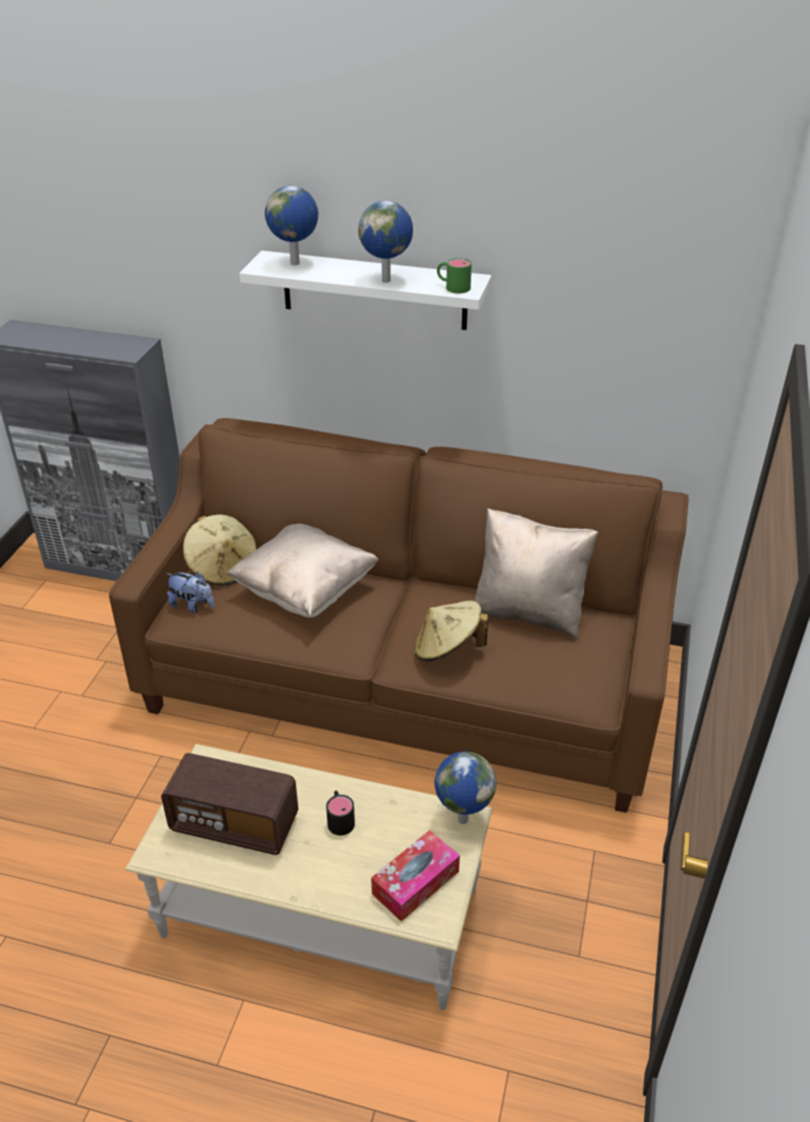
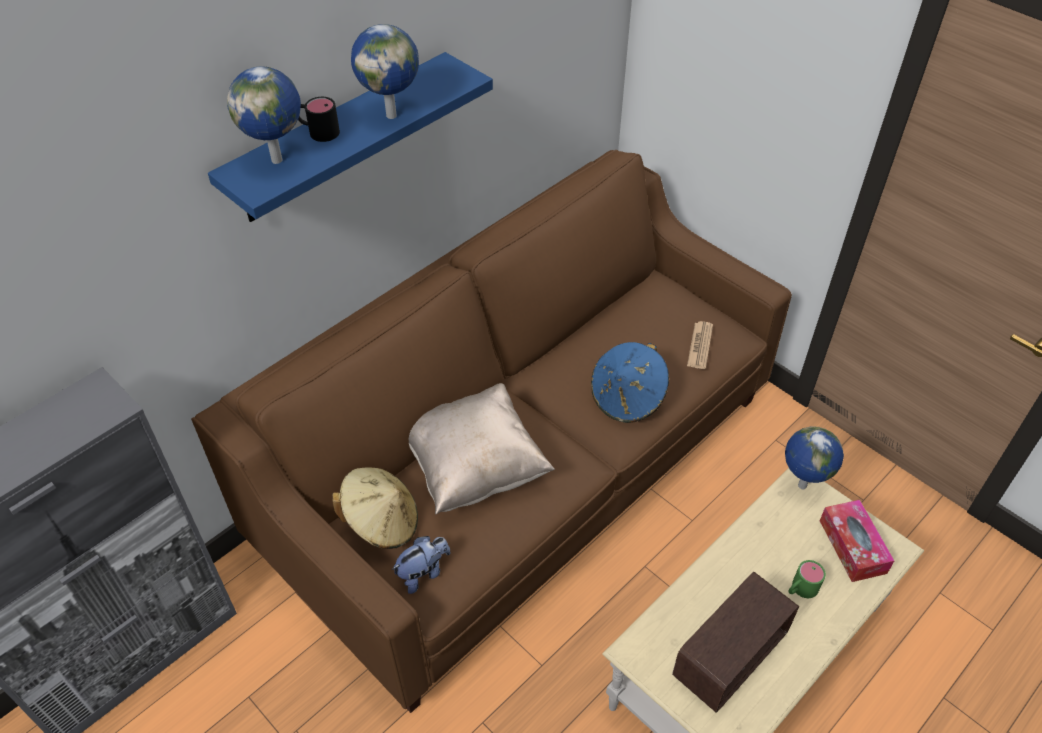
camera: 60 degrees left, 10 degrees up
(340, 818) = (761, 570): black mug -> black mug (318, 131)
(374, 290) = (339, 139): white shelf -> blue shelf
(447, 649) = (627, 398): beige hat -> blue hat
(453, 287) = (450, 82): green mug -> green mug (800, 589)
(528, 612) = (617, 324): beige pillow -> none
(553, 673) = (700, 345): none -> newspaper

